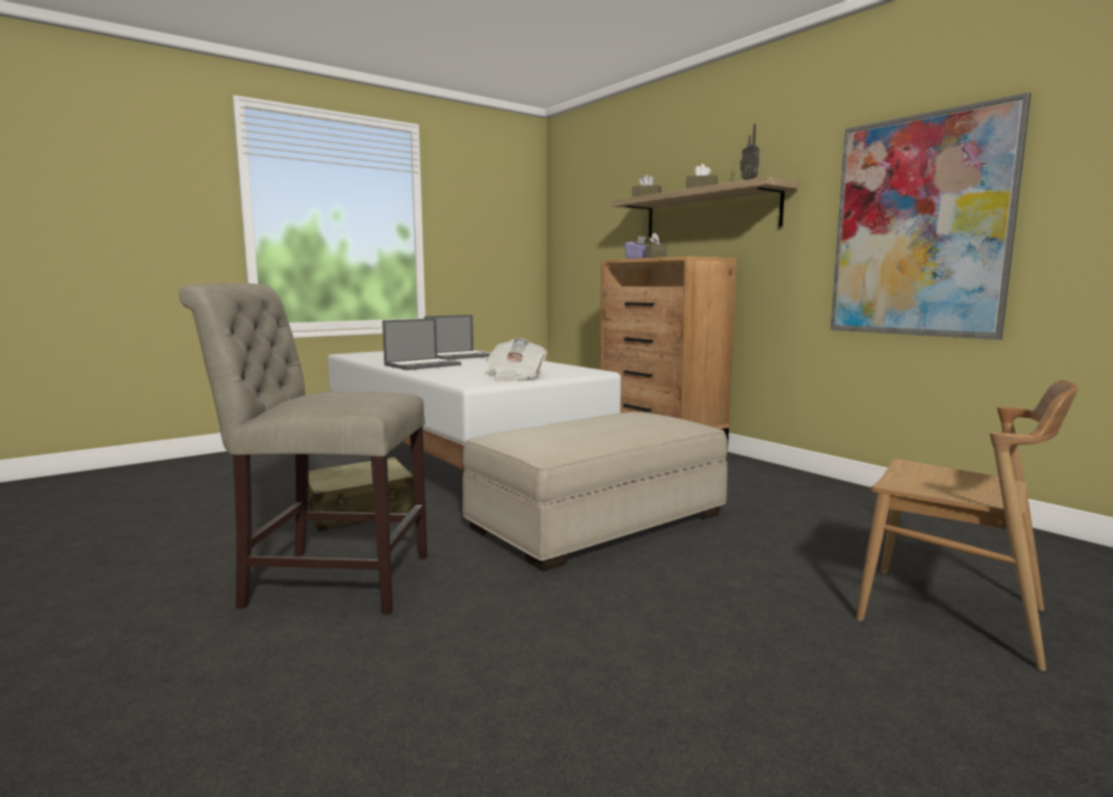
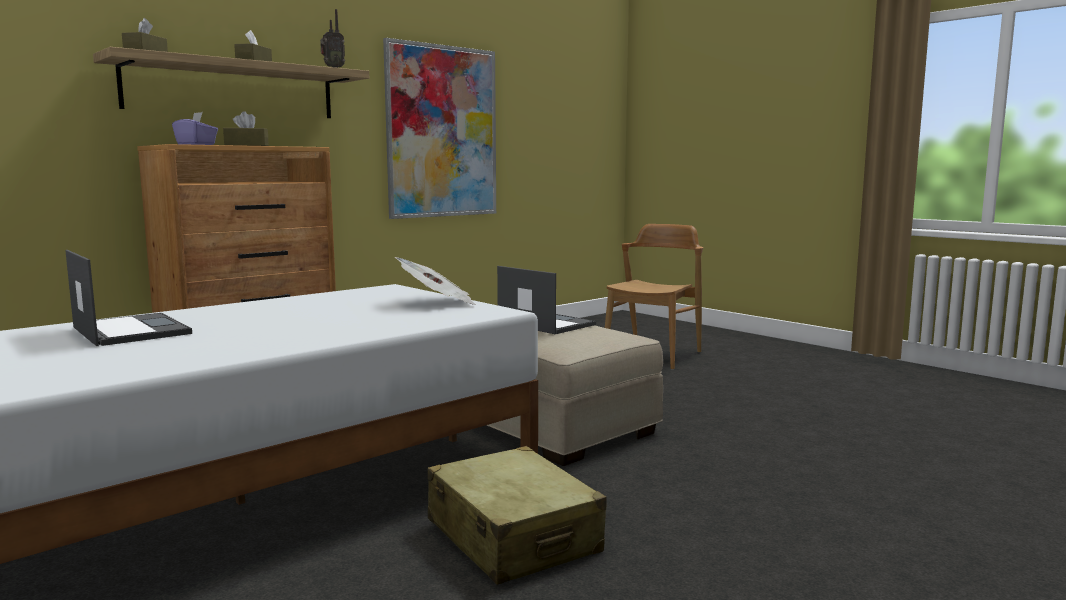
camera: 95 degrees left, 0 degrees up
(328, 579) = (732, 513): beige chair -> none
(423, 365) = (270, 337): laptop -> laptop (545, 324)

